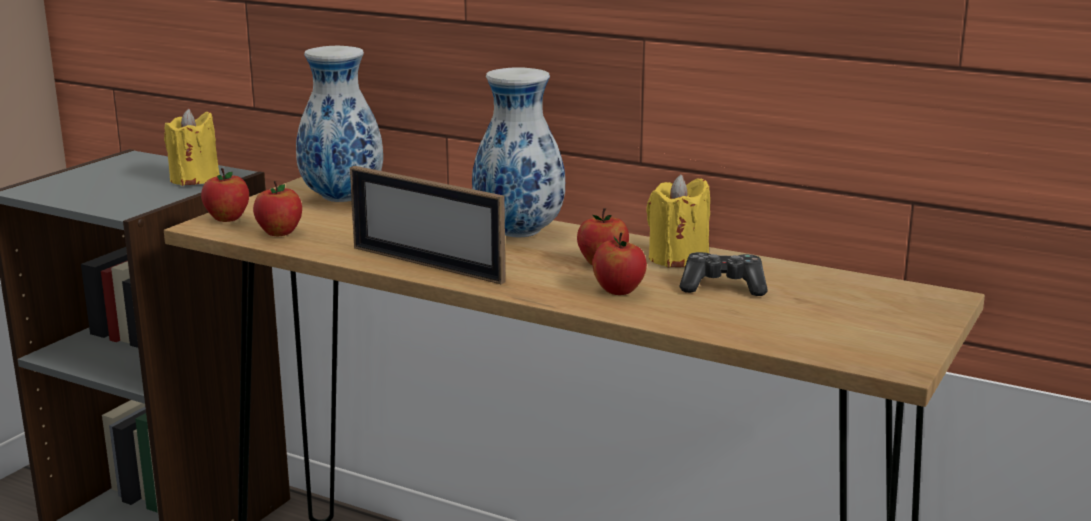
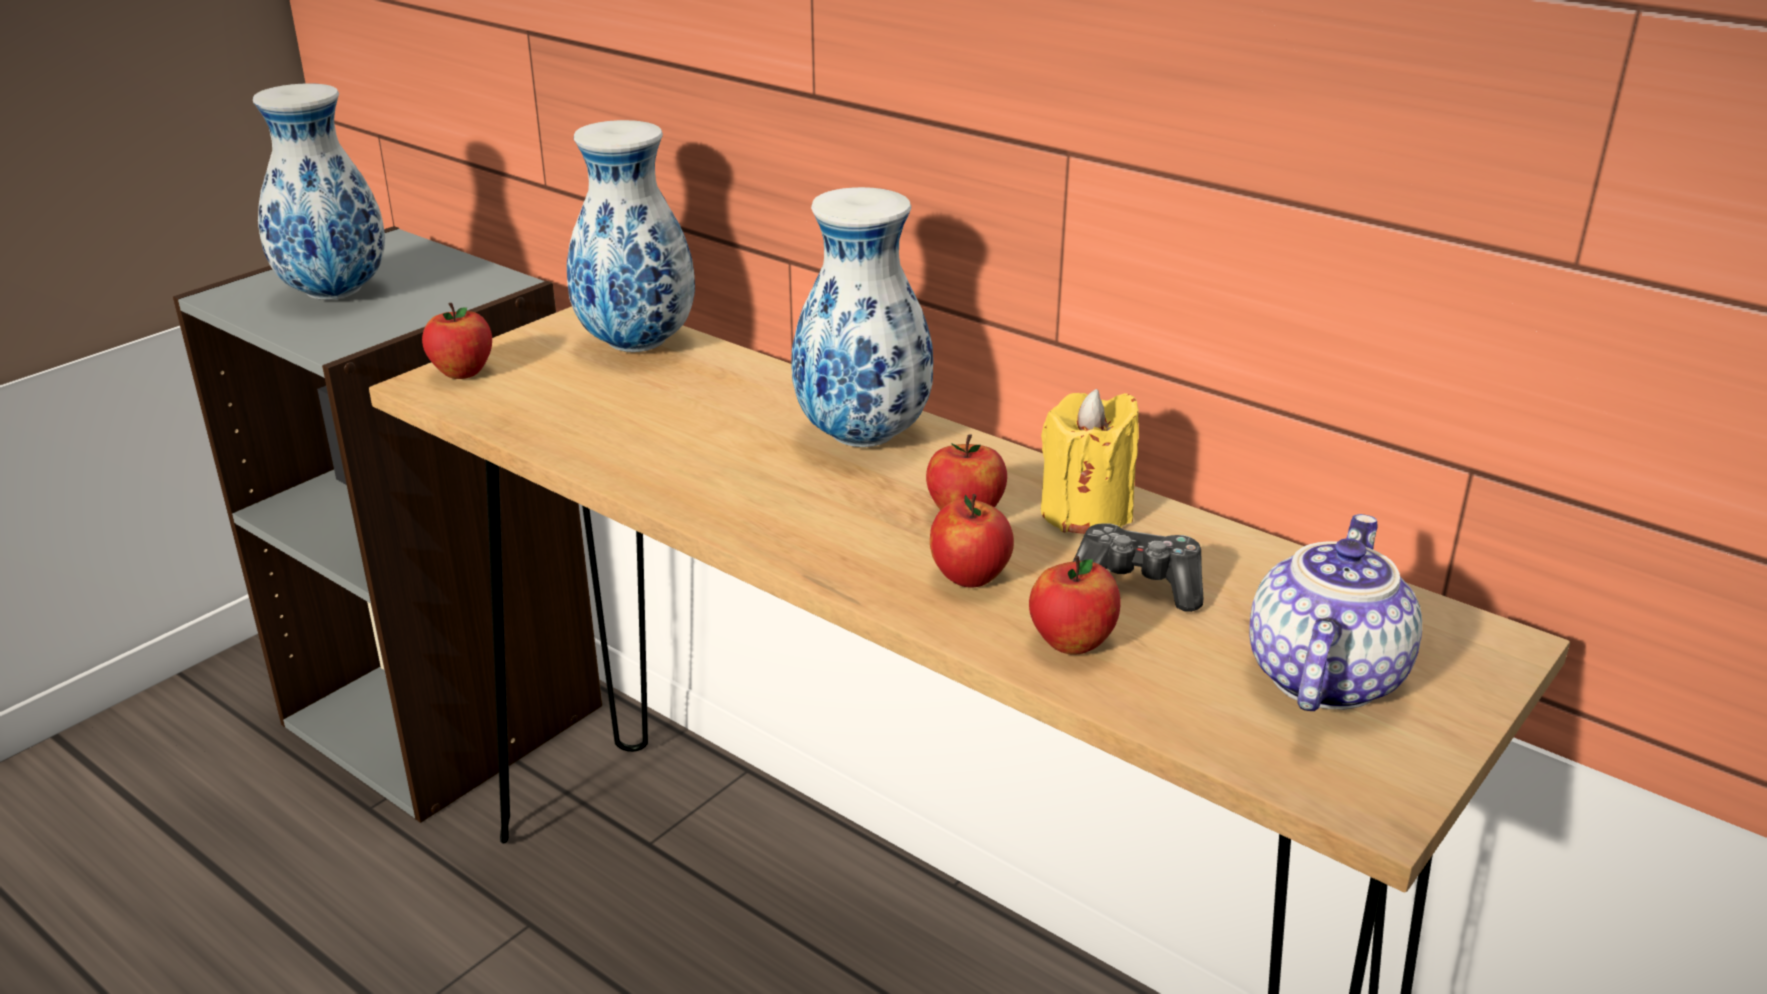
camera: 10 degrees right, 10 degrees up
(108, 185) = (333, 295): none -> vase
(195, 179) = (452, 291): yellow candle -> none
(279, 233) = (521, 408): apple -> apple (1071, 643)
(427, 264) = (703, 492): picture frame -> none
(847, 317) = (1320, 676): none -> teapot

